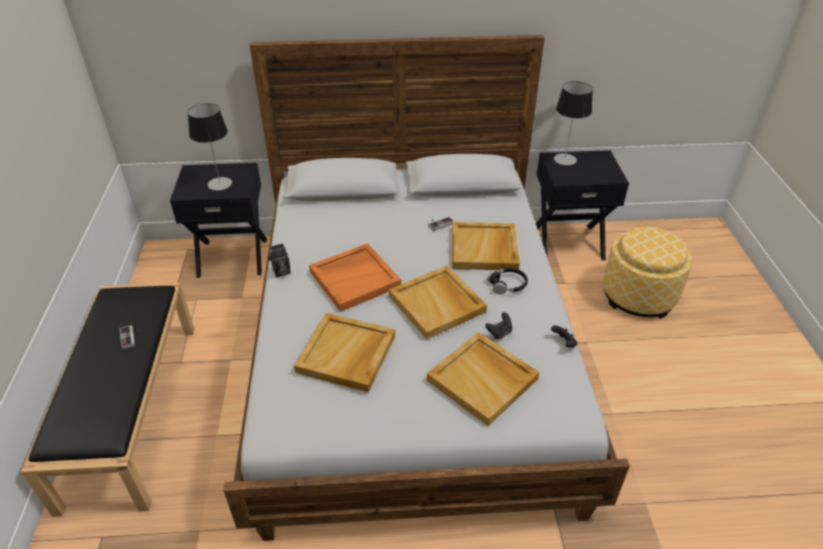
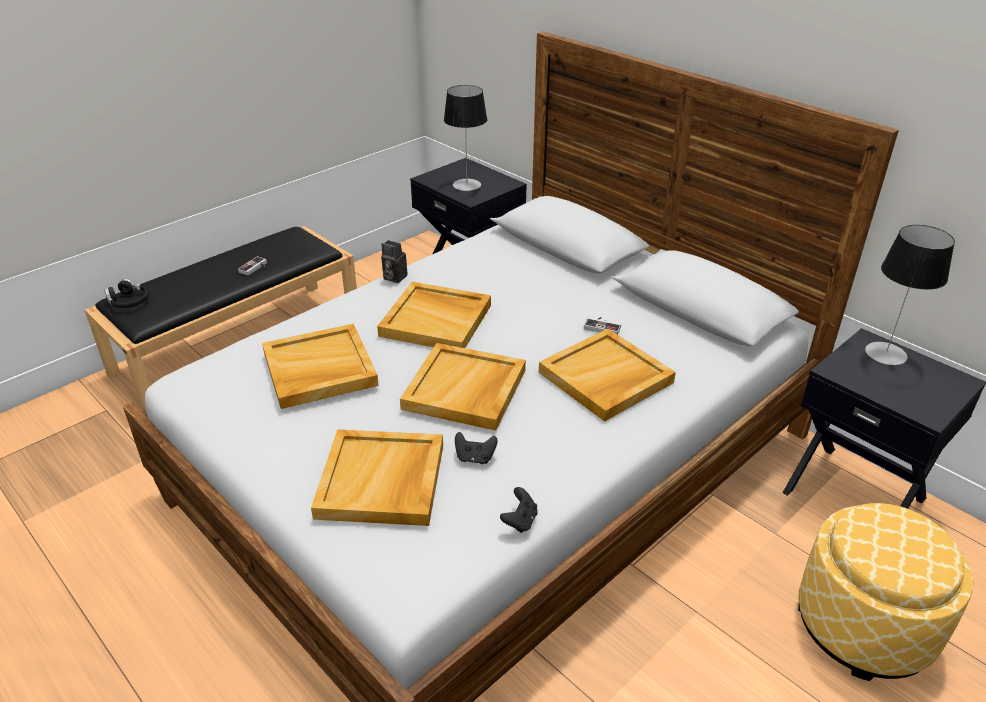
camera: 50 degrees right, 5 degrees down
(355, 278) = (437, 320): orange tray -> beige tray
(507, 285) = (566, 425): black headphones -> black headphones (128, 301)

